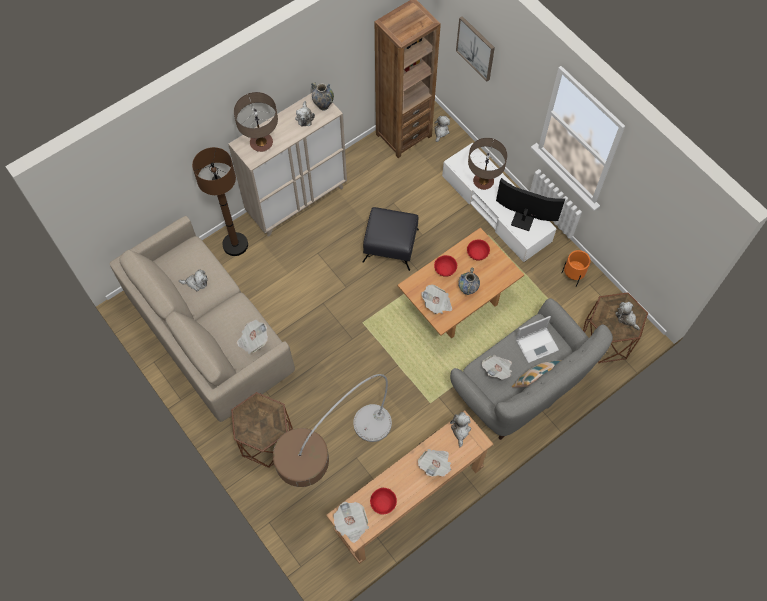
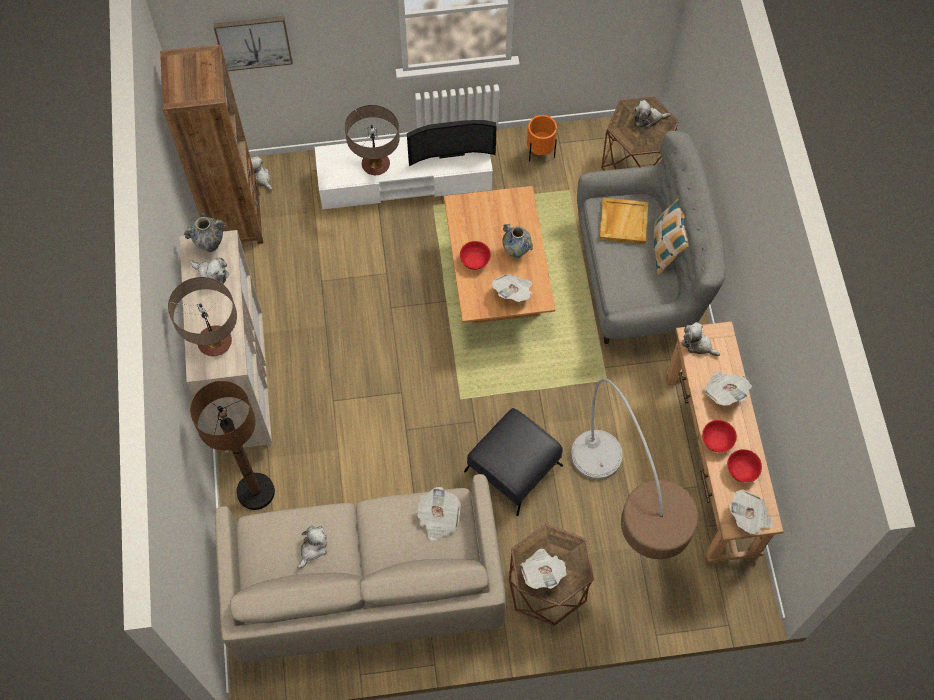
camera: 60 degrees left, 0 degrees up
(391, 246) = (378, 314): black ottoman -> black ottoman (514, 468)
(477, 254) = (476, 217): red bowl -> red bowl (717, 441)
(497, 370) = (630, 278): newspaper -> newspaper (542, 572)
(524, 217) = (450, 150): television -> television turned 150 degrees counterclockwise
(537, 344) = (623, 222): laptop -> beige tray

